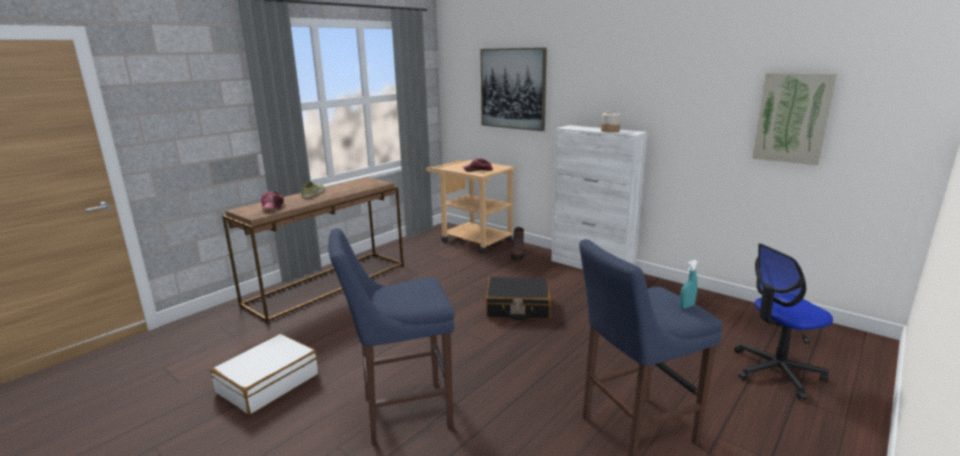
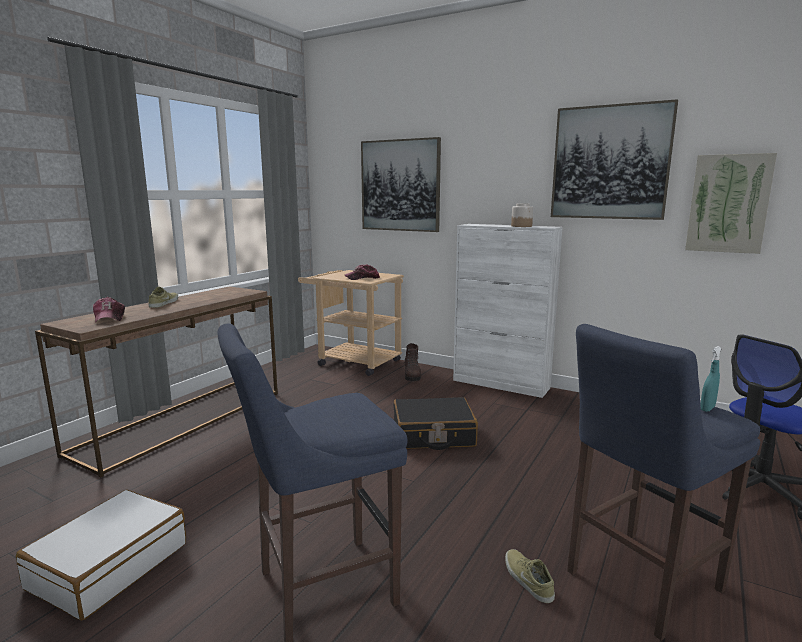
camera: 10 degrees left, 5 degrees down
(549, 420) = (527, 579): none -> beige shoe
(690, 76) = (610, 163): none -> picture

